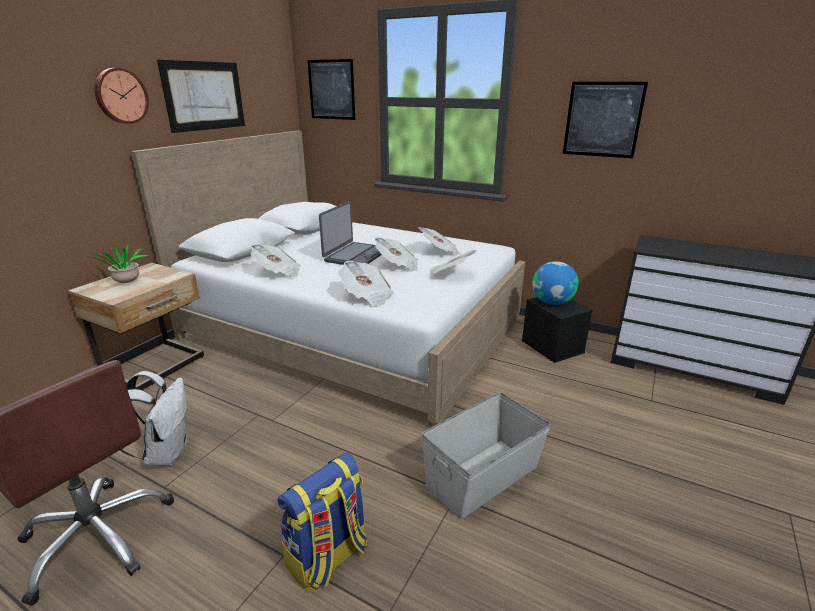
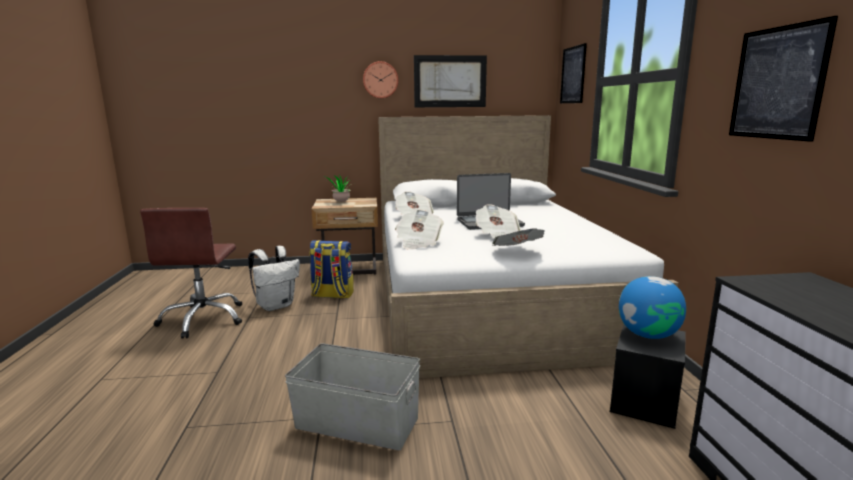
camera: 55 degrees right, 10 degrees down
(328, 558) = (223, 387): backpack -> backpack (332, 295)
(440, 252) = (563, 239): newspaper -> none

